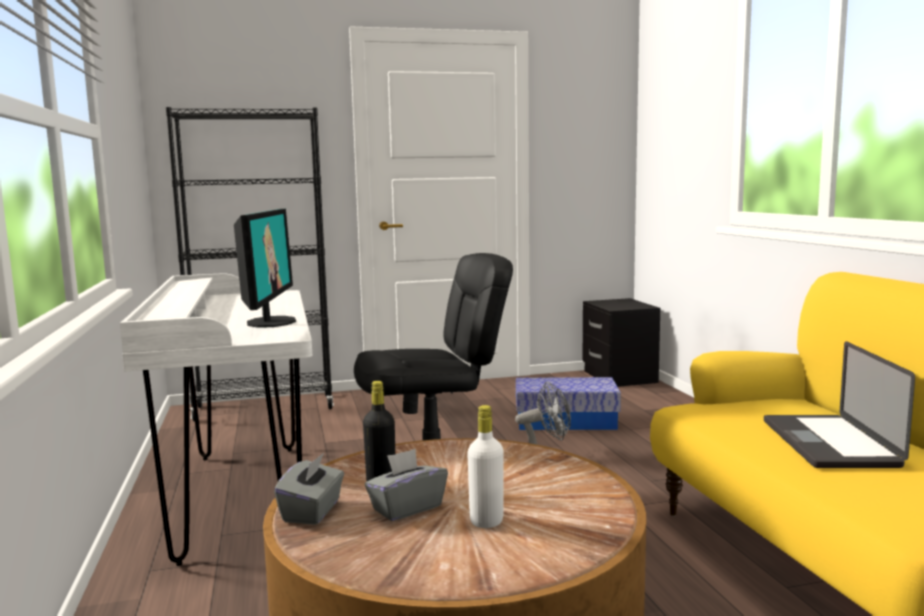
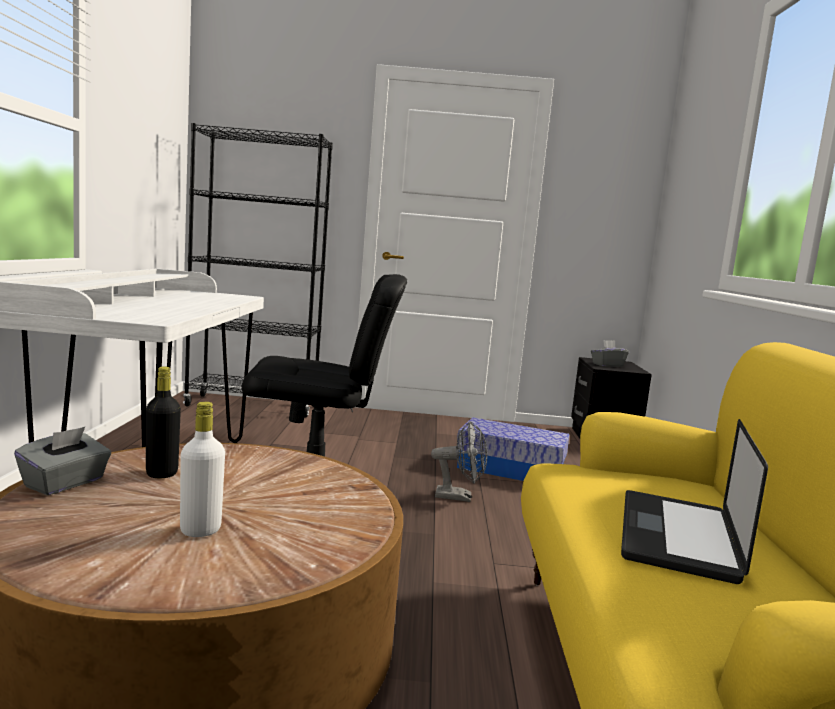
camera: 15 degrees right, 0 degrees up
(270, 322) = (172, 310): monitor -> none
(406, 508) = (148, 500): grey tissue box -> grey tissue box (607, 365)

